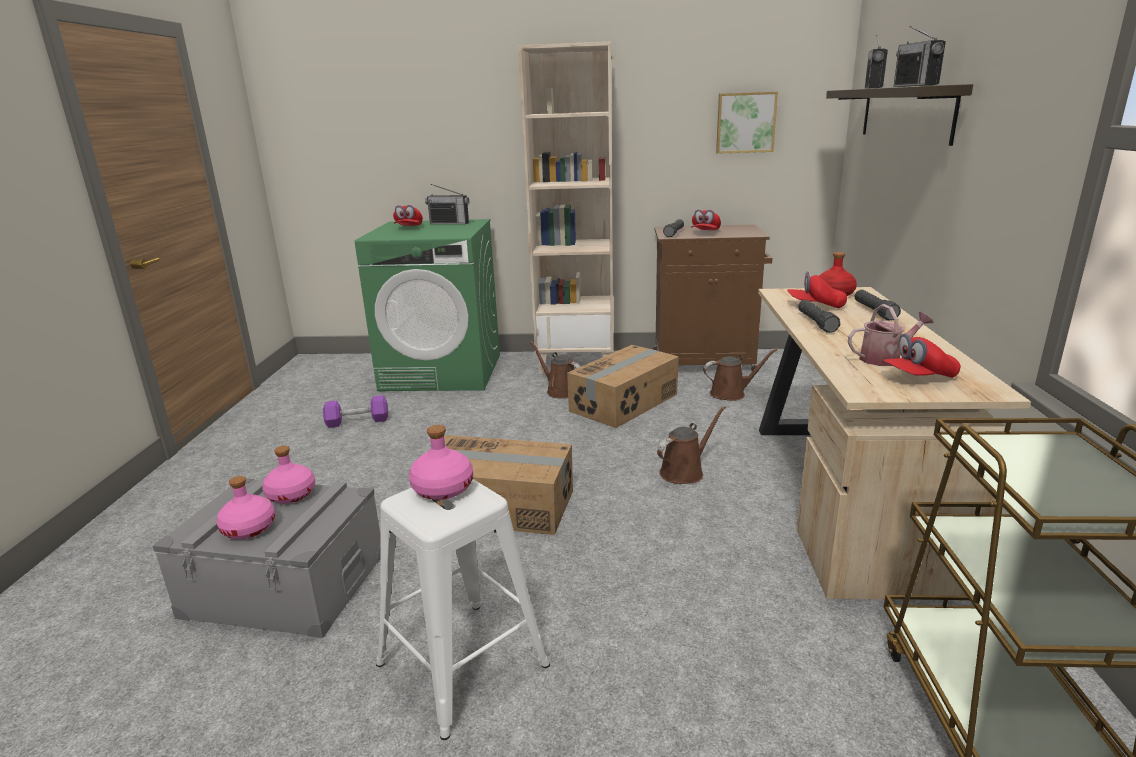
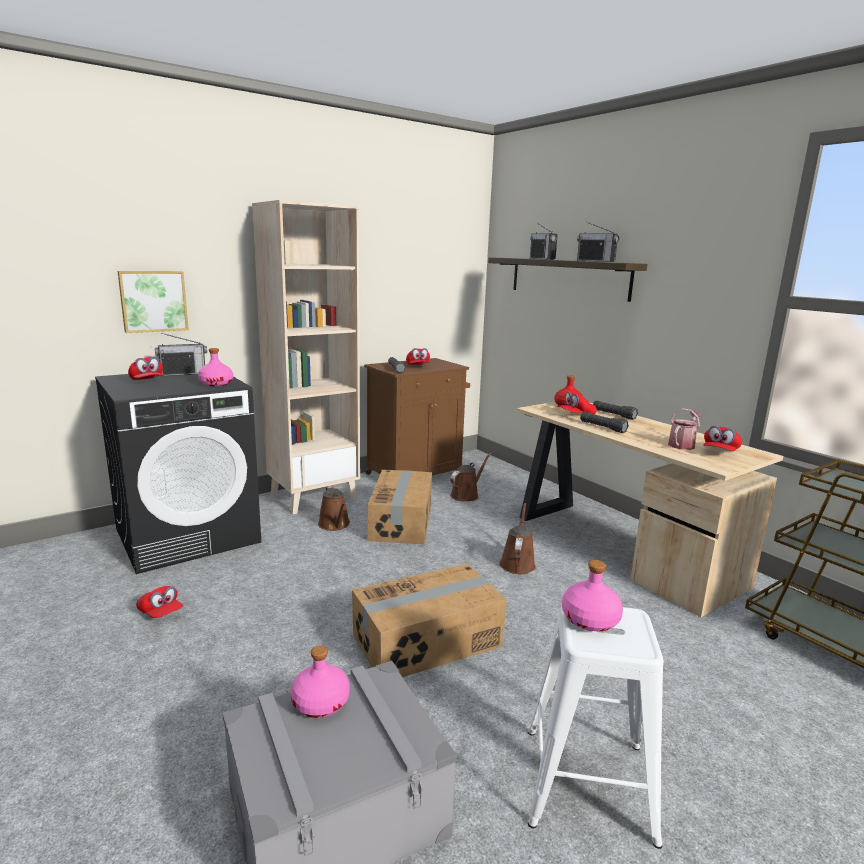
camera: 40 degrees left, 5 degrees down
(249, 528) = (338, 756): pink bottle -> pink bottle (216, 383)
(357, 421) = (160, 613): purple dumbbell -> red cap
(443, 372) = (188, 535): green washing machine -> black washing machine
(560, 391) = (335, 525): brown watering can -> brown watering can turned 120 degrees counterclockwise
(745, 122) = (425, 278): picture -> picture (153, 301)

